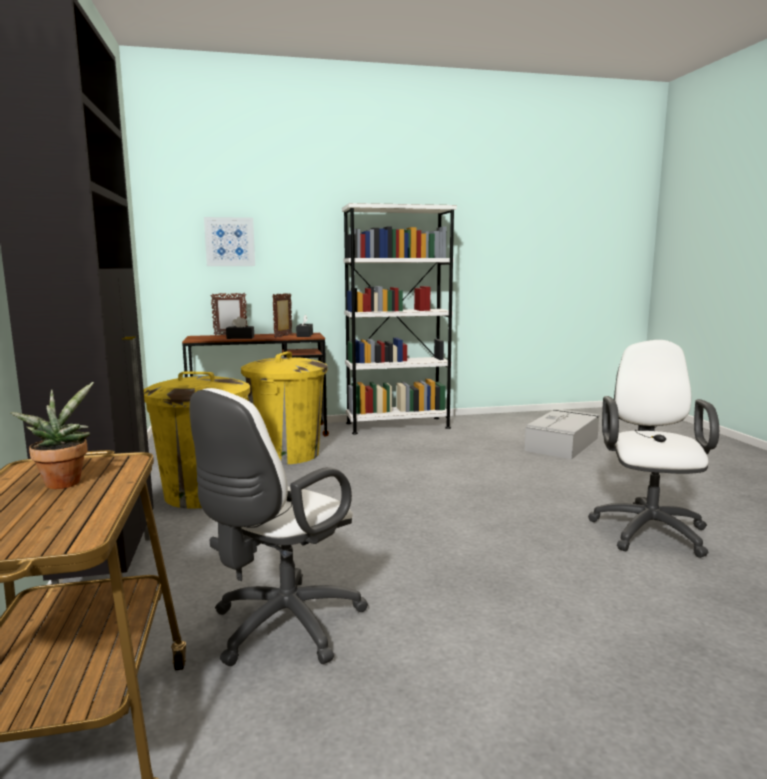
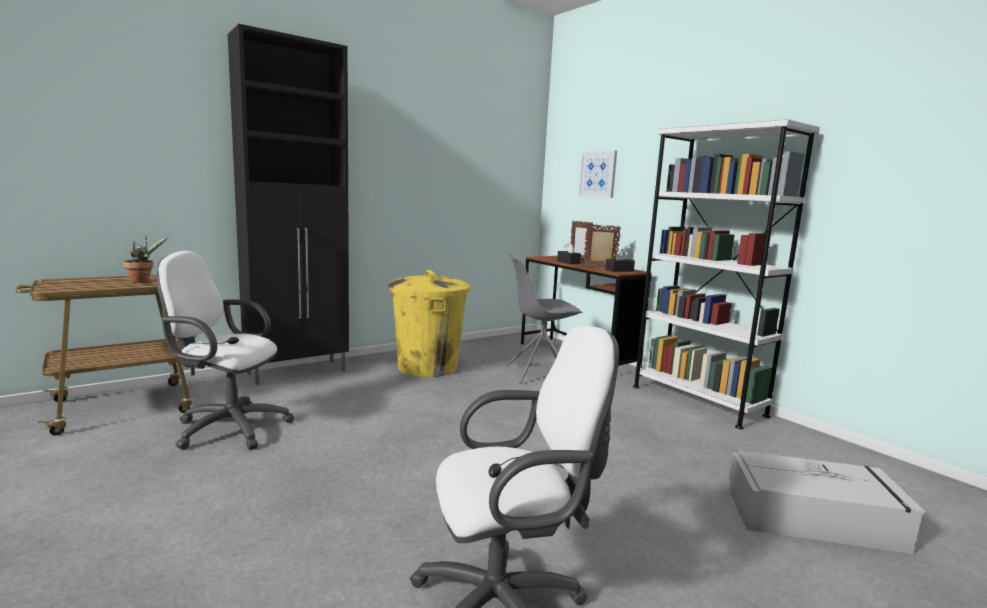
camera: 65 degrees right, 0 degrees up
(287, 454) = (538, 374): yellow trash can -> grey chair

